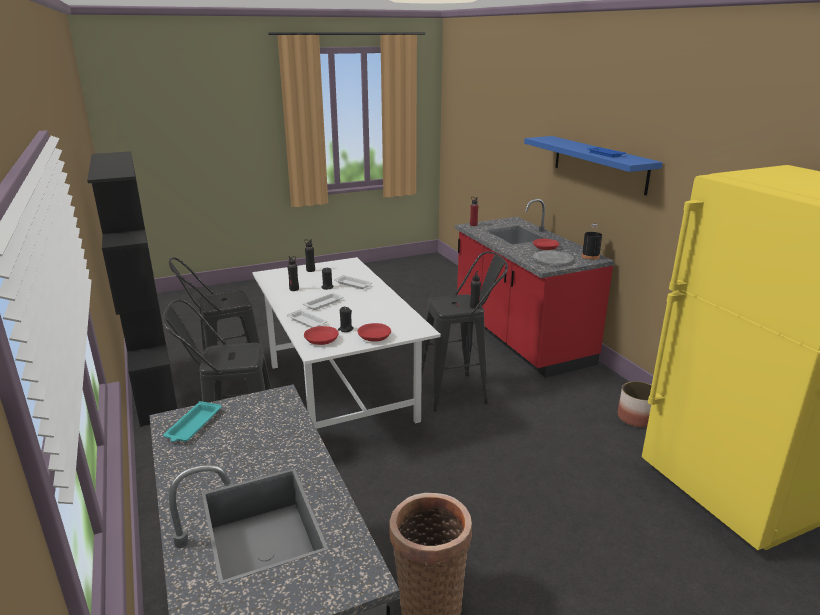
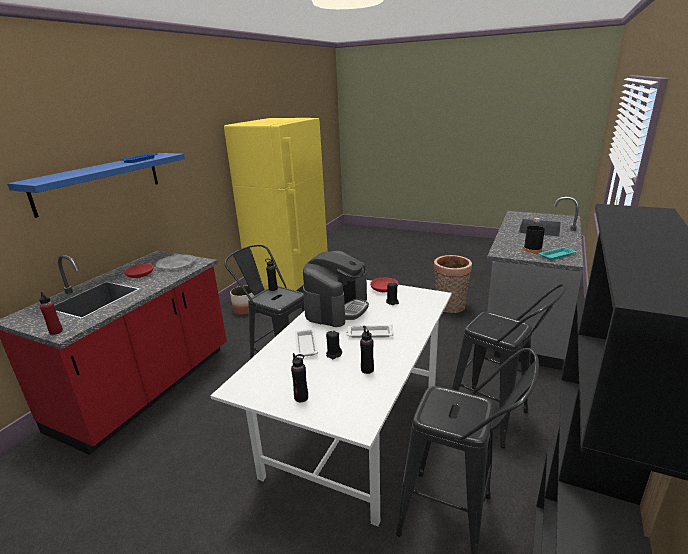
camera: 130 degrees left, 0 degrees up
(308, 322) = (410, 320): white tray -> none
(321, 340) = (422, 301): red bowl -> none
(381, 308) = (337, 308): none -> coffee machine
(590, 256) = (153, 257): black bottle -> black bottle (532, 250)

